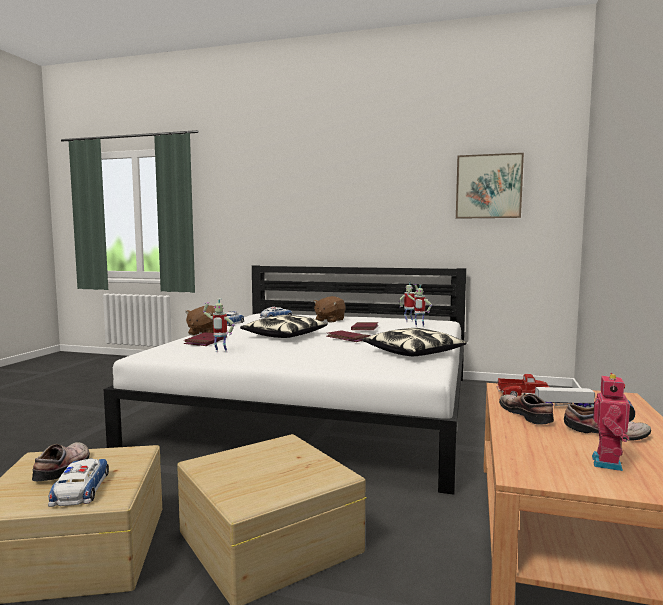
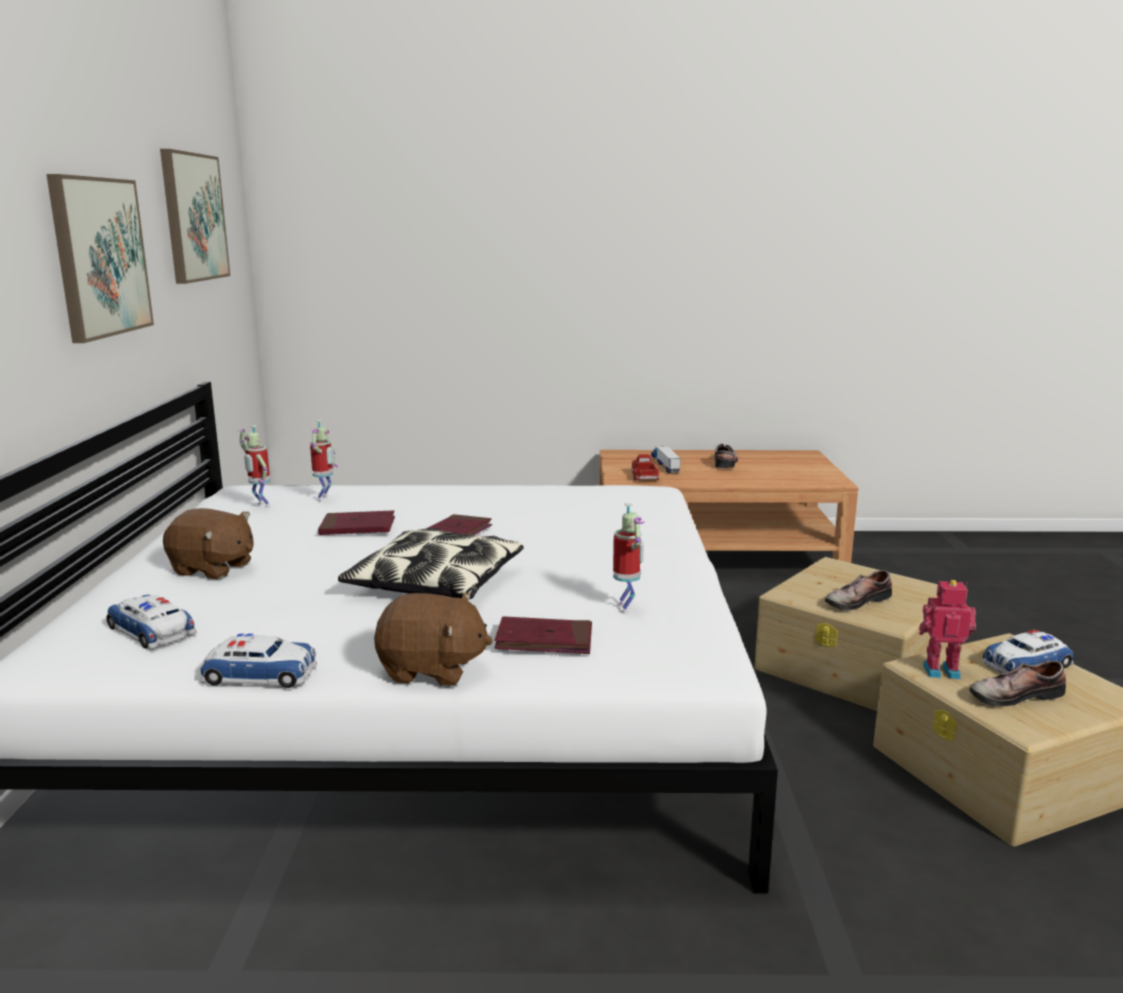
camera: 105 degrees left, 10 degrees up
(386, 204) = (99, 257): none -> picture
(413, 352) = (541, 497): pillow -> none
(527, 415) = (704, 477): shoe -> shoe (855, 601)
(609, 463) = (786, 466): toy robot -> toy robot (940, 670)

